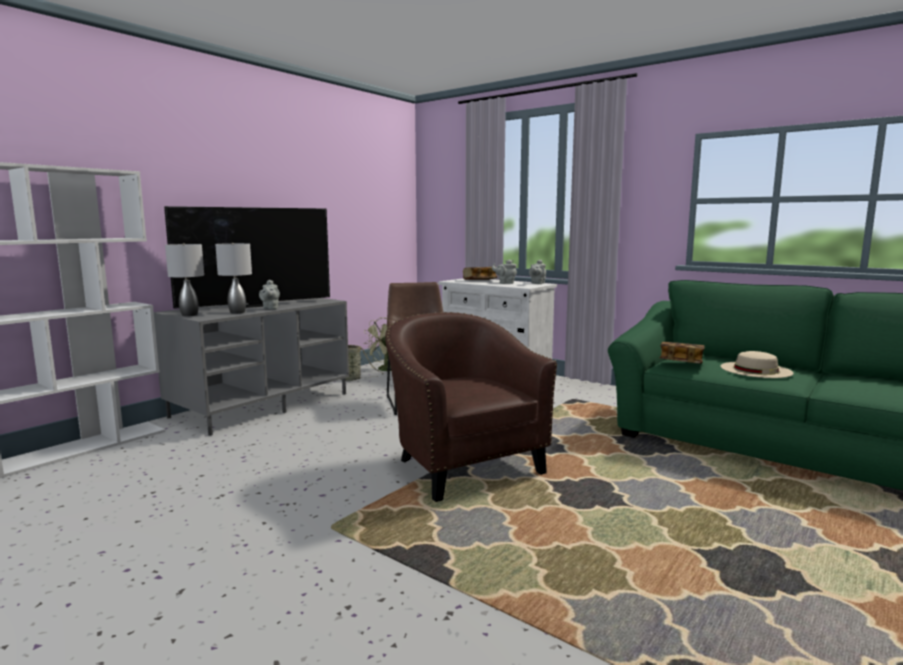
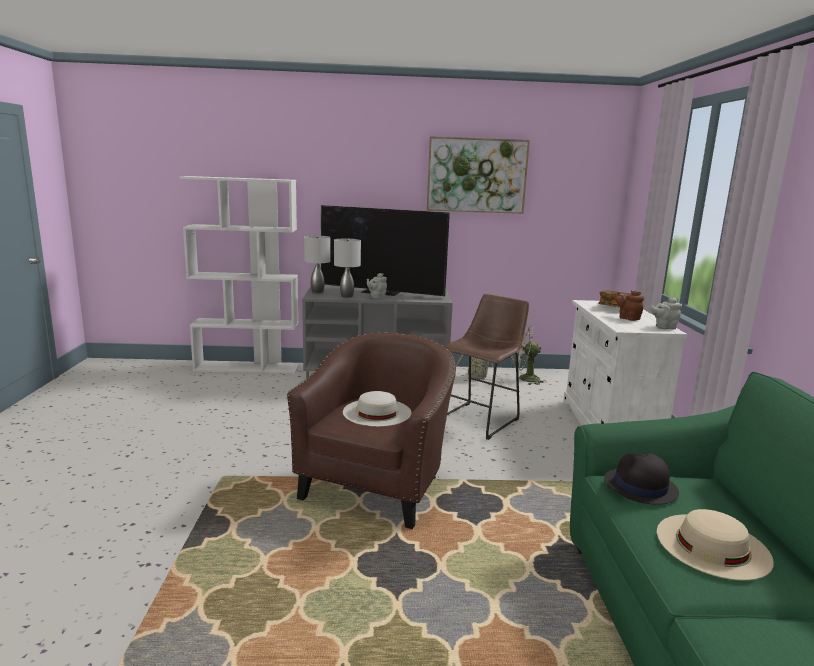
camera: 50 degrees right, 5 degrees up
(312, 175) = (476, 175): none -> picture
(466, 386) = (377, 412): none -> white hat
(505, 283) = (627, 318): grey teapot -> brown teapot
(681, 363) = (640, 487): book -> black hat

